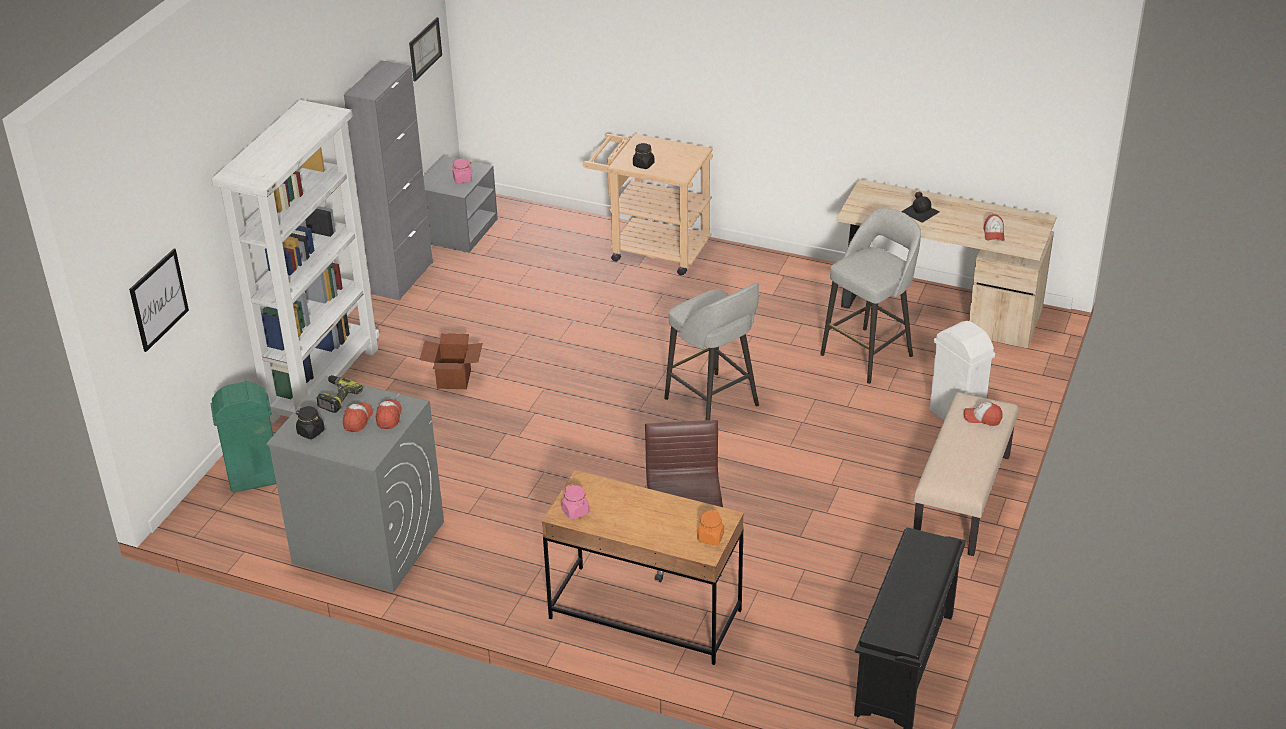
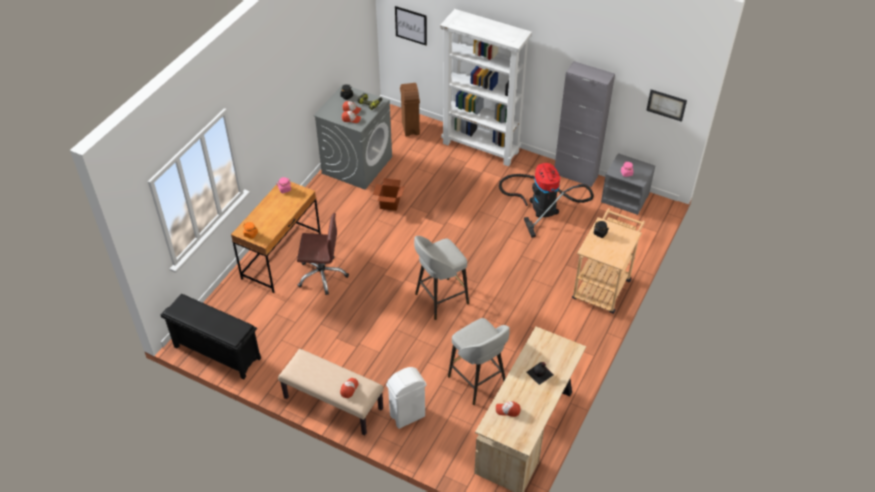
camera: 95 degrees right, 10 degrees up
(254, 479) = (410, 128): green trash can -> brown trash can
(454, 379) = (478, 194): cardboard box -> cardboard box (390, 204)
(477, 310) = (541, 204): none -> vacuum cleaner

